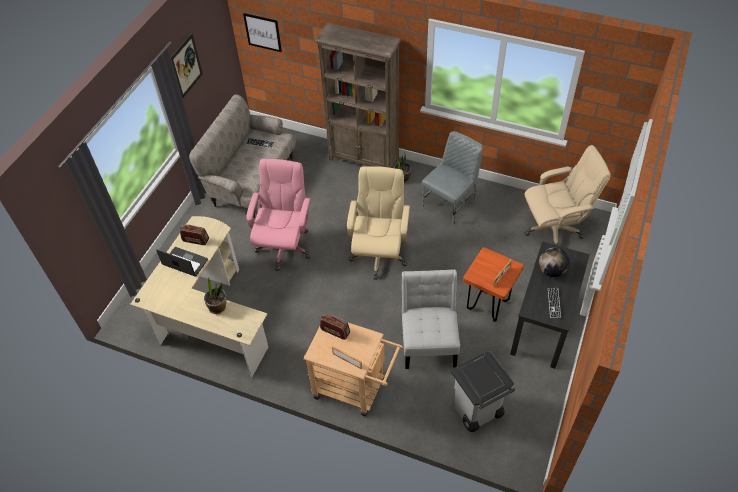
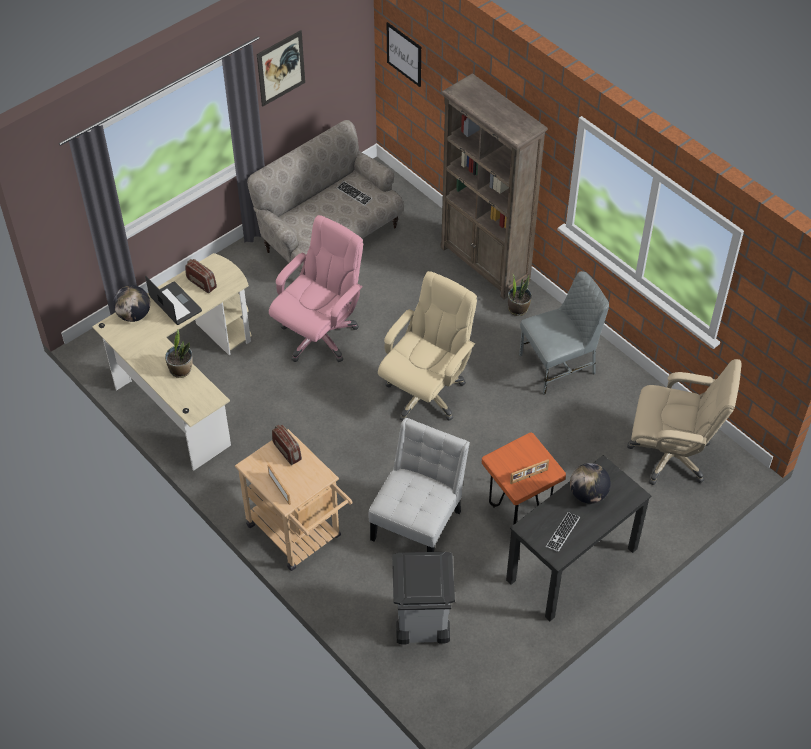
camera: 25 degrees right, 0 degrees up
(158, 282) = (134, 315): none -> globe

